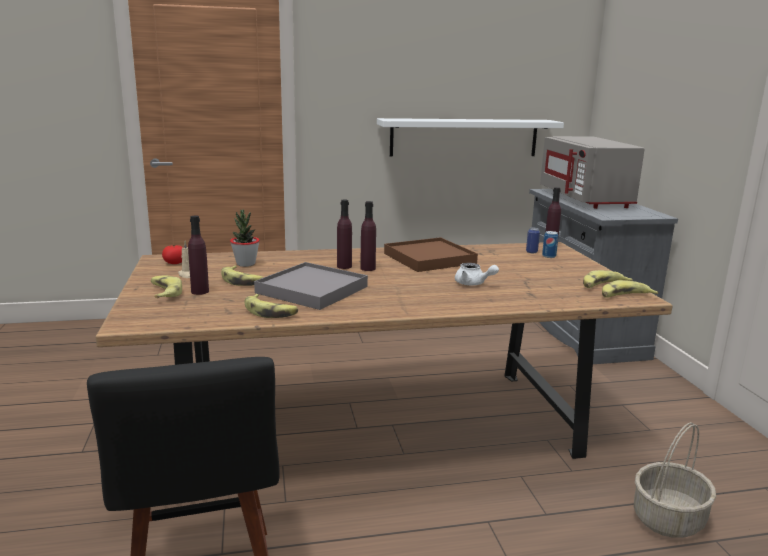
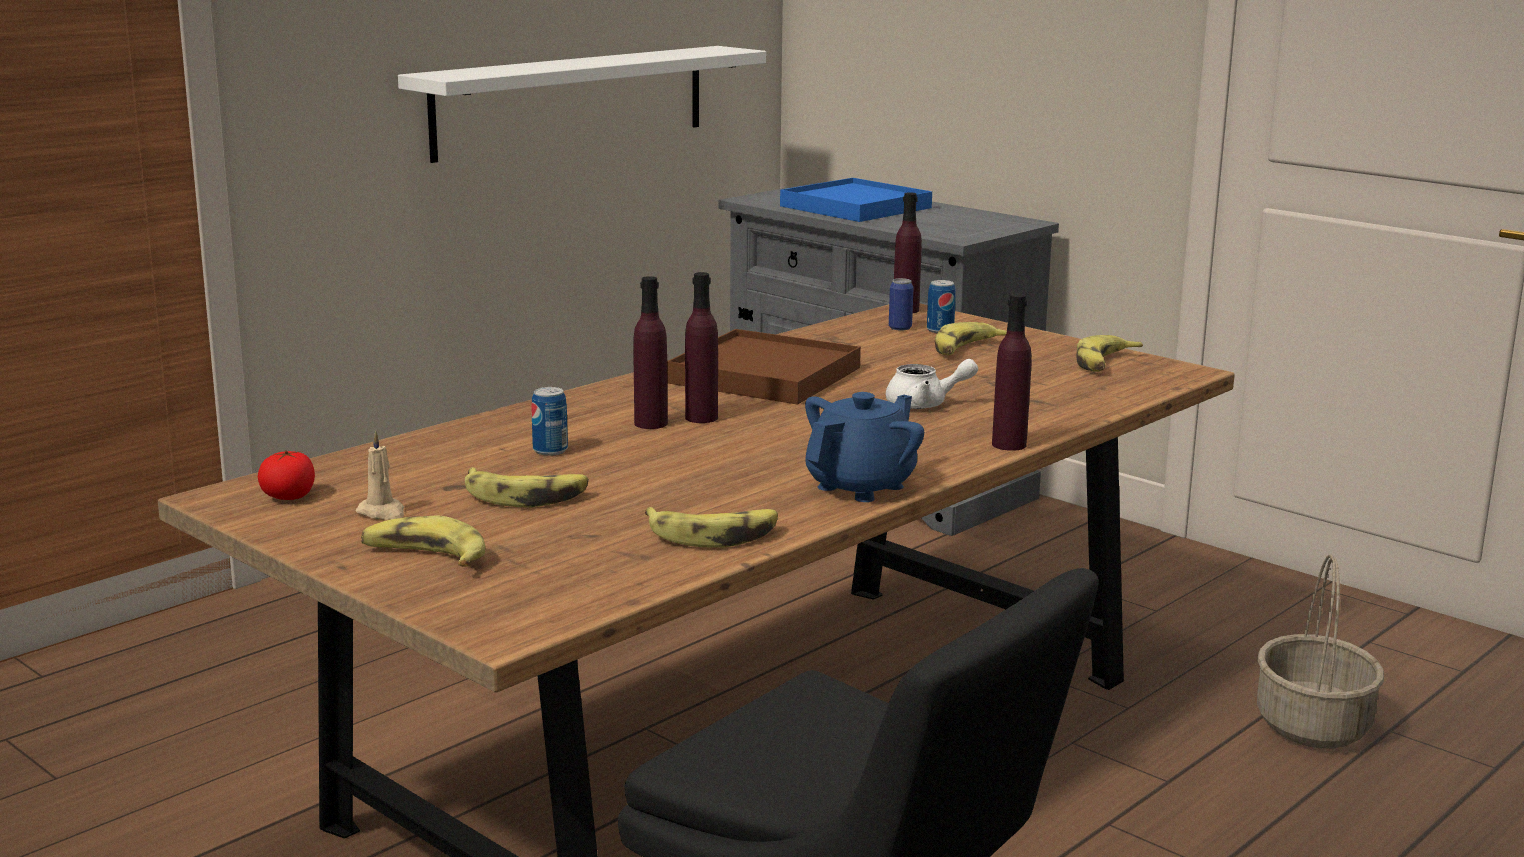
camera: 35 degrees left, 0 degrees up
(200, 291) = (493, 536): purple bottle -> purple bottle (1009, 444)
(246, 264) = (450, 463): potted plant -> none
(287, 267) = (550, 450): none -> can
(311, 290) = (693, 480): grey tray -> none
(369, 309) = (861, 486): none -> blue teapot
(585, 199) = (856, 207): grey microwave -> blue tray
(624, 297) = (1161, 375): banana -> banana (966, 349)

